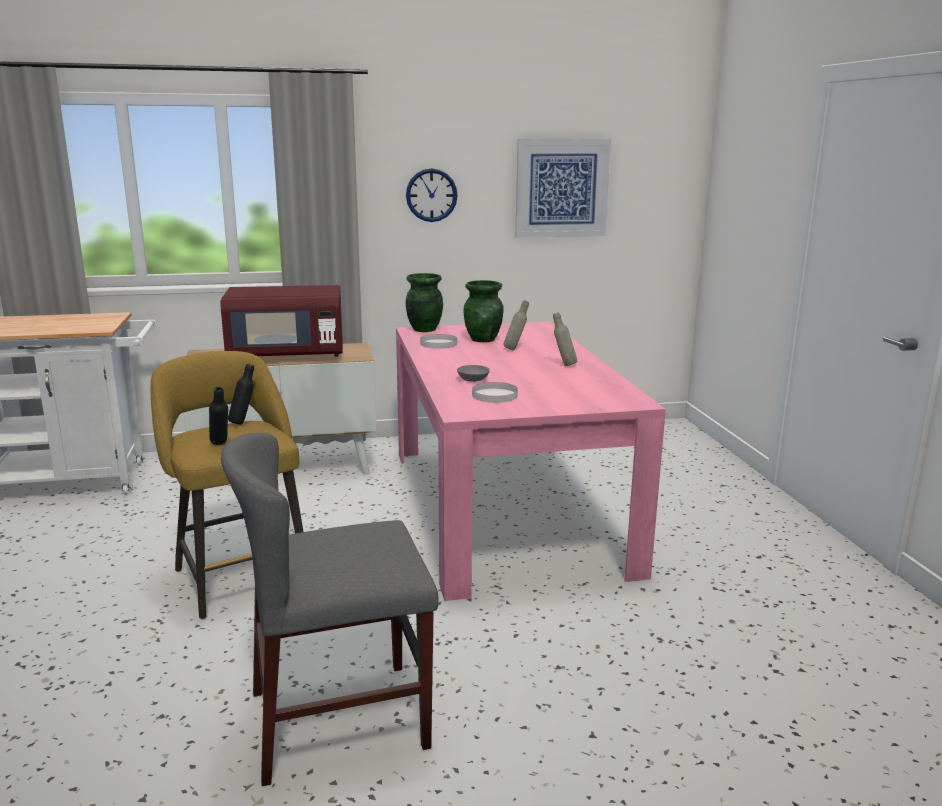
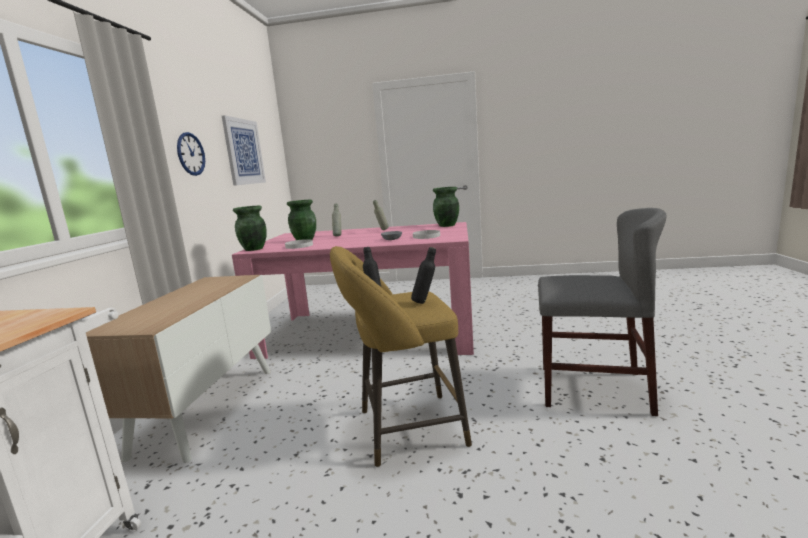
camera: 70 degrees left, 5 degrees down
(287, 354) = (190, 296): red microwave -> none
(338, 719) = (593, 389): grey chair -> grey chair turned 75 degrees counterclockwise
(611, 399) = (447, 225): none -> green vase

